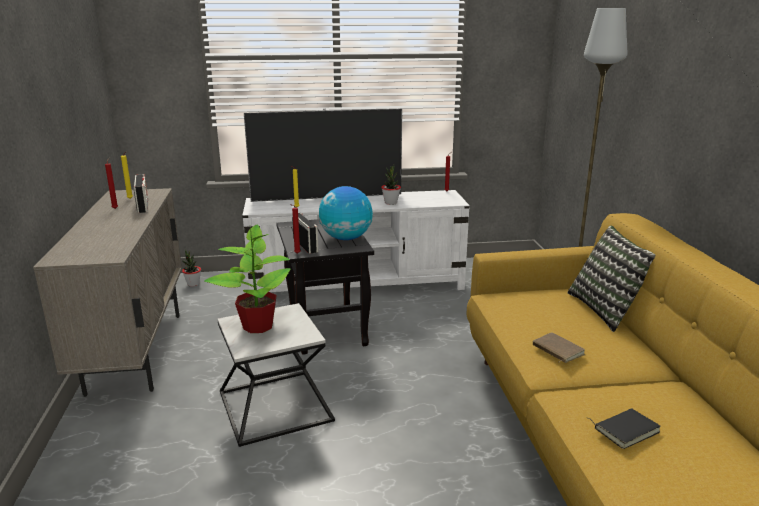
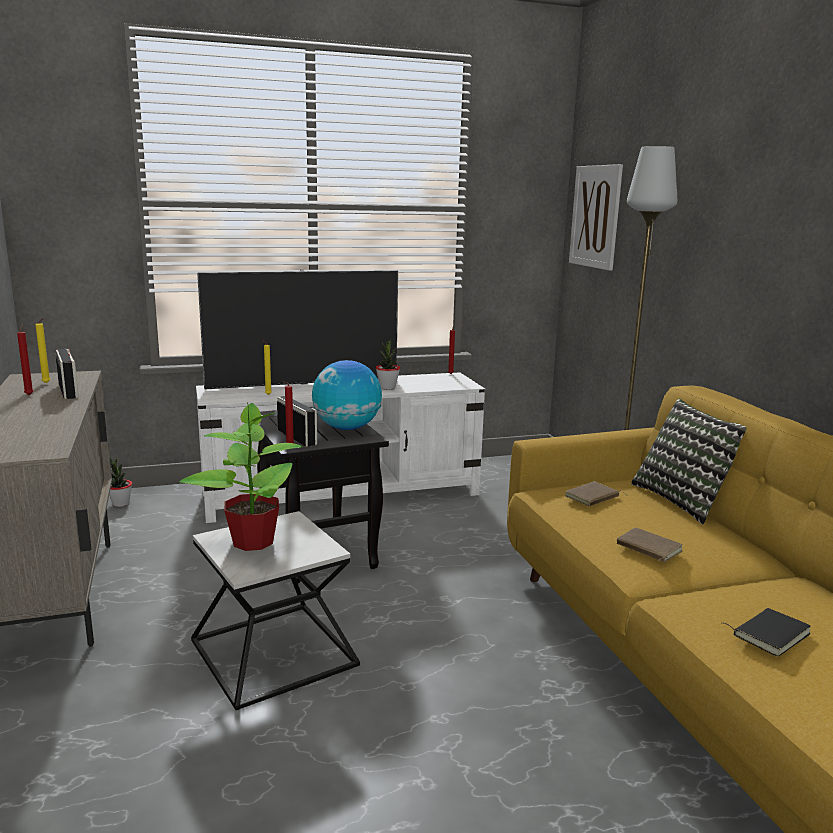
camera: 10 degrees left, 5 degrees down
(529, 304) = (593, 497): none -> brown book
(572, 61) = (595, 216): none -> picture

